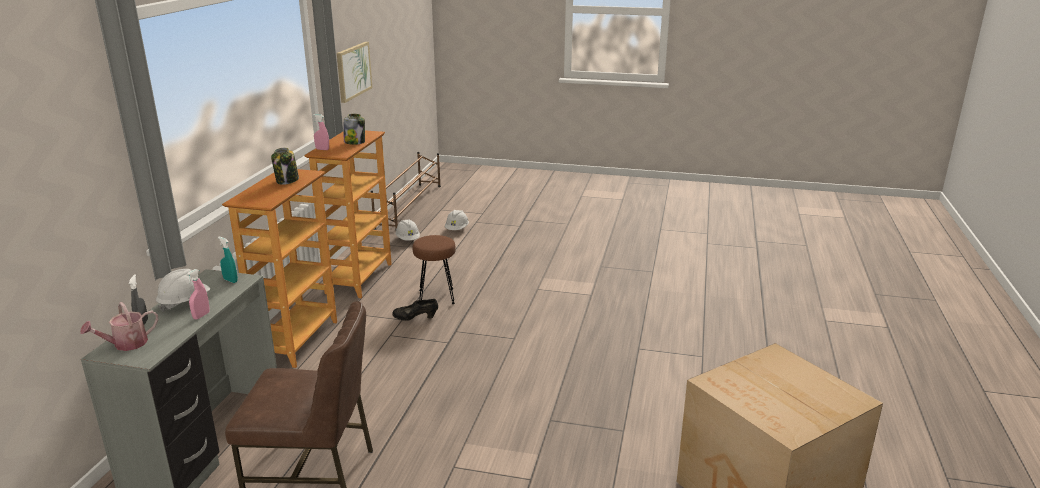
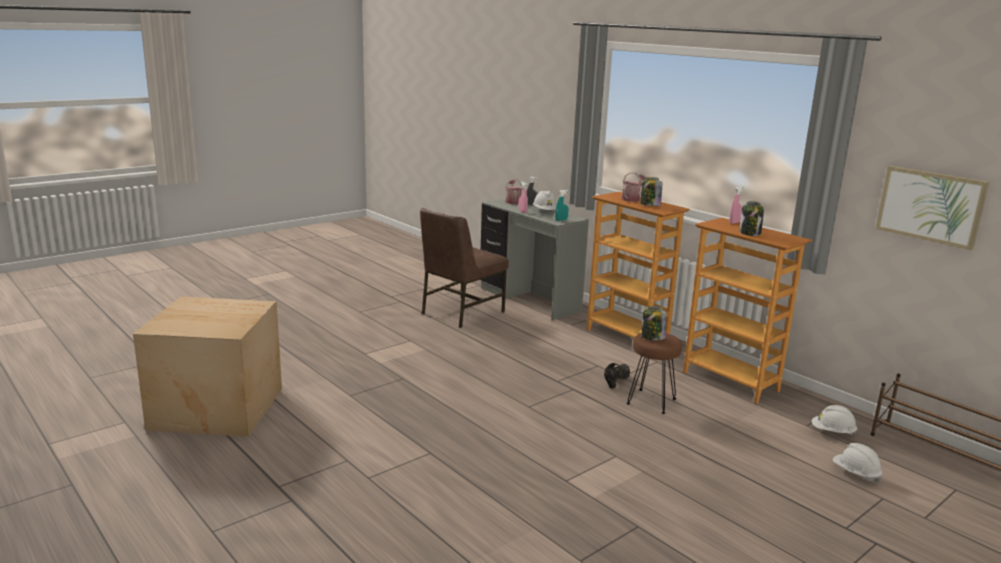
camera: 125 degrees right, 5 degrees down
(263, 191) = (632, 199): none -> watering can
(435, 243) = (652, 337): none -> jar

